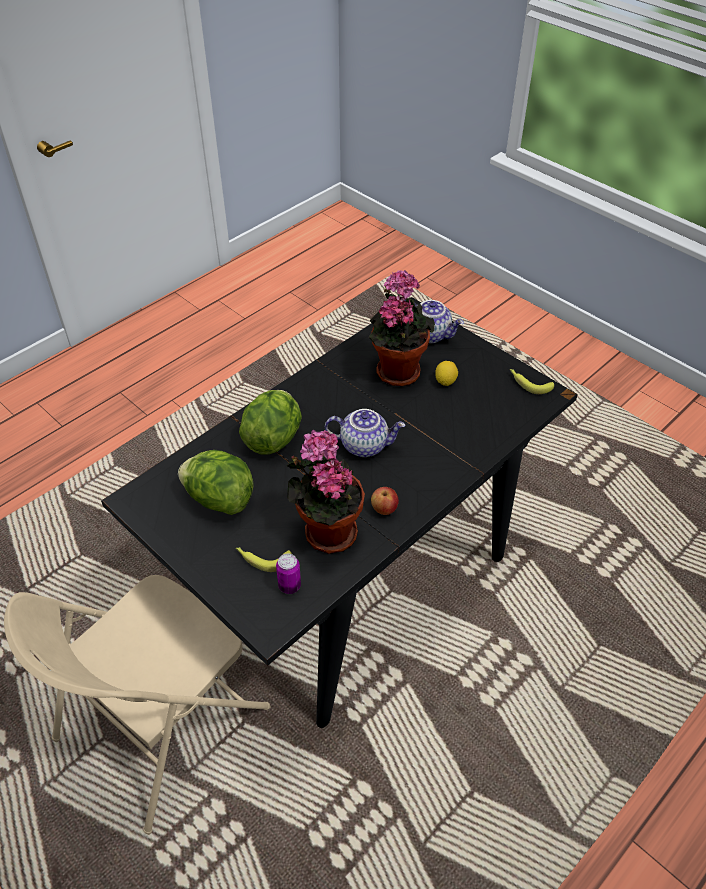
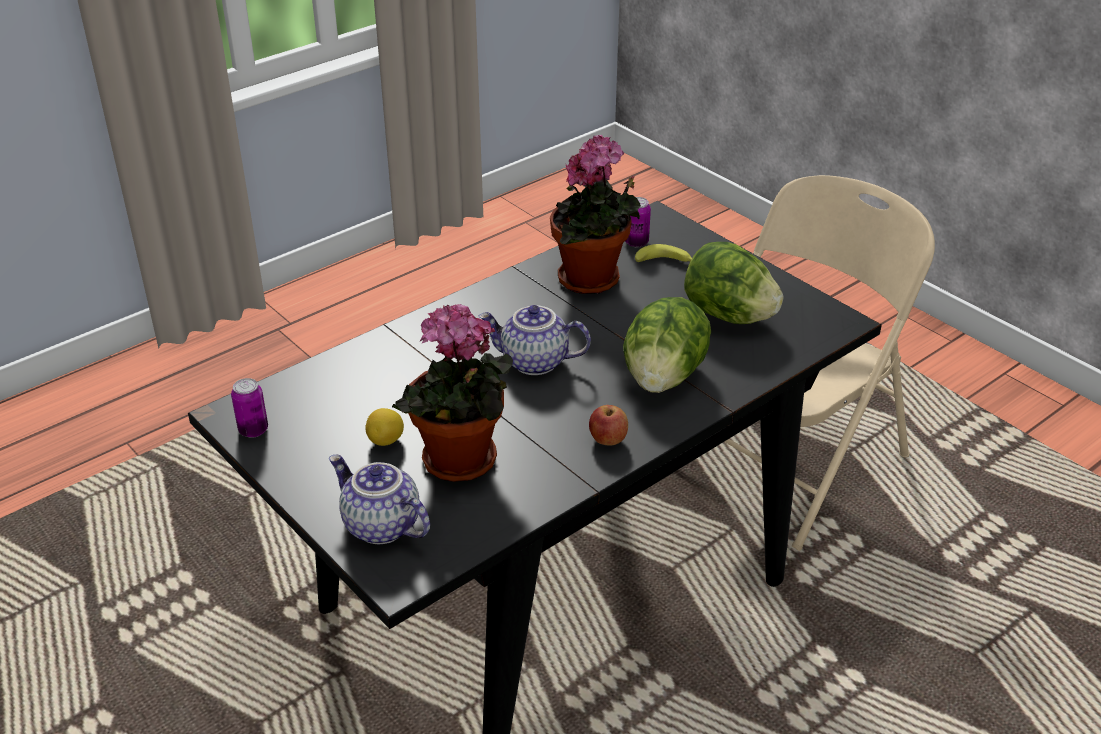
camera: 175 degrees left, 10 degrees down
(384, 509) = (521, 296): apple -> apple (608, 440)
(529, 383) = (253, 430): banana -> can

